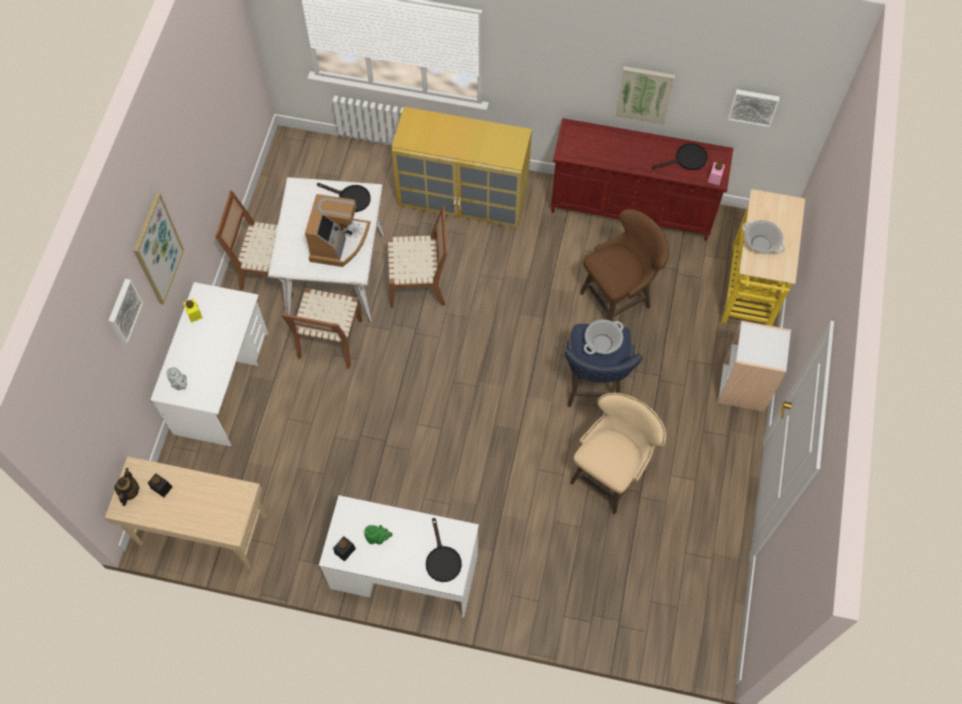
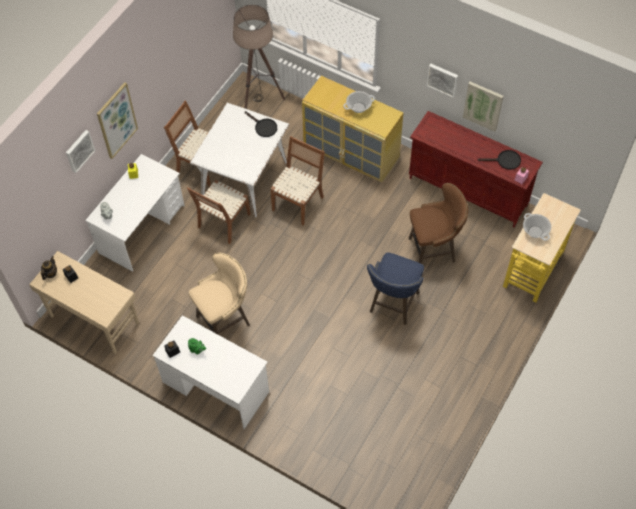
camera: 20 degrees right, 5 degrees down
(314, 157) = (259, 98): none -> floor lamp
(338, 242) = (244, 153): coffee machine -> none
(420, 284) = (299, 202): chair -> chair turned 75 degrees counterclockwise
(442, 559) = (234, 376): black frying pan -> none
(602, 343) = (400, 269): cooking pot -> cooking pot (358, 107)
(610, 474) = (382, 366): beige stool -> beige stool (225, 319)
(743, 387) = (501, 335): bookcase -> none
(753, 106) = (556, 132): picture -> picture (443, 79)

